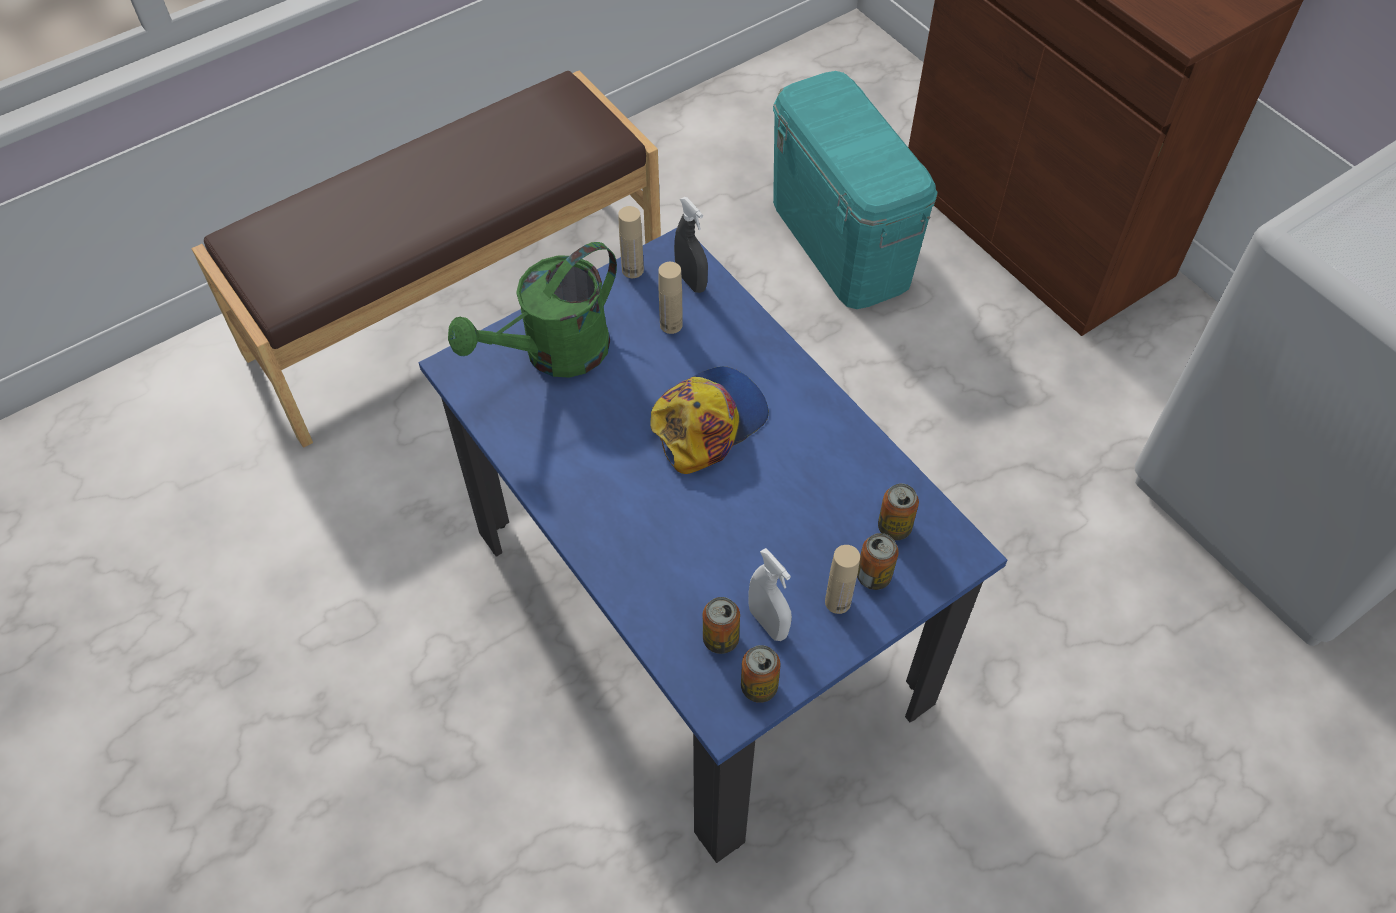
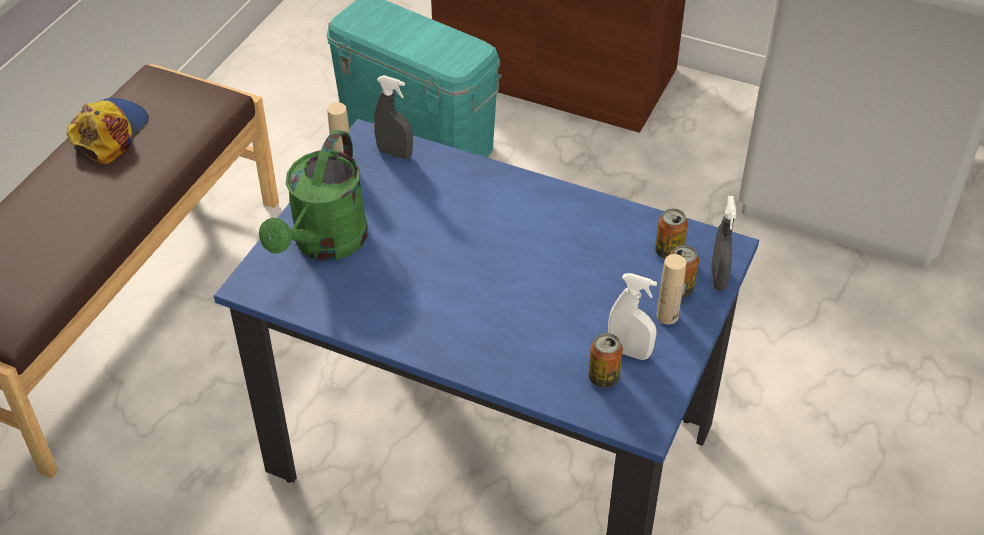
camera: 30 degrees left, 10 degrees down
(671, 325) = (402, 188): beige bottle -> none
(708, 422) = (482, 241): cap -> cap (109, 133)
(759, 687) = (655, 395): can -> none
(926, 584) = (718, 278): none -> grey spray bottle

